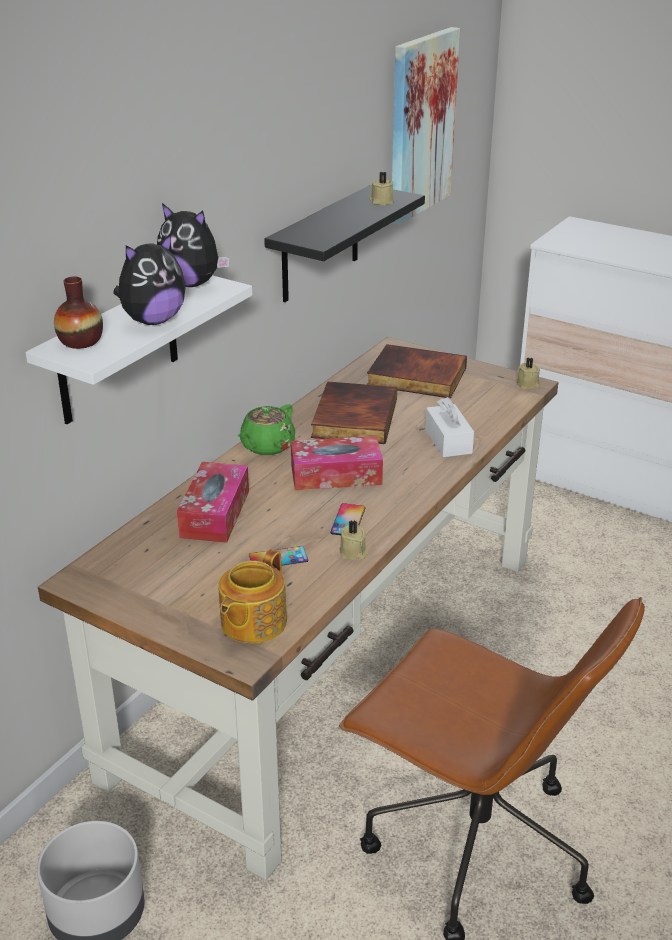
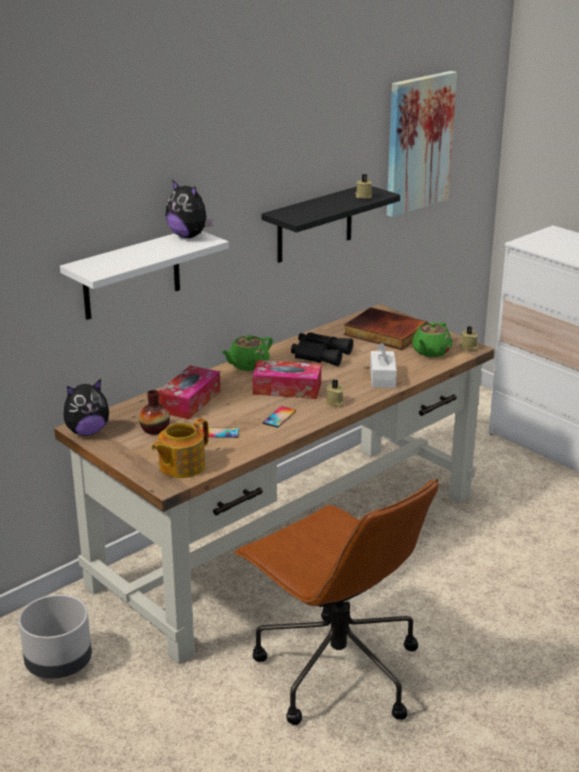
camera: 15 degrees right, 5 degrees down
(81, 341) = (96, 263): vase -> vase (155, 429)
(153, 320) = (149, 255): plush toy -> plush toy (87, 432)
(352, 417) = (320, 354): book -> black binoculars
(353, 553) = (272, 437): beige candle -> beige candle (335, 403)
(486, 396) = (431, 352): none -> green teapot

